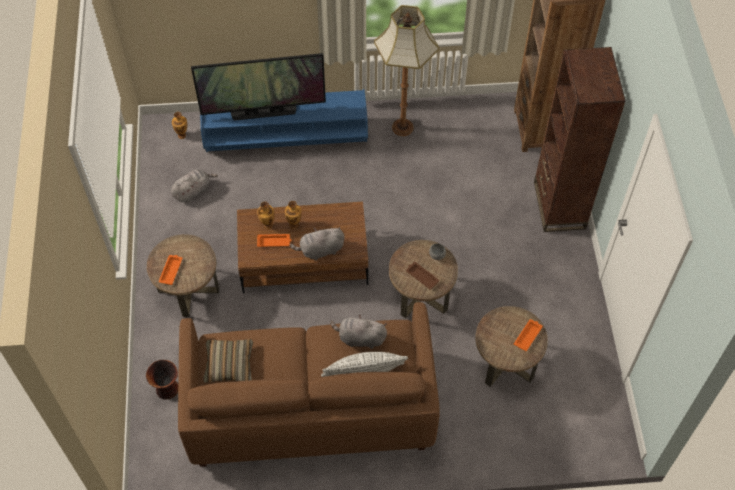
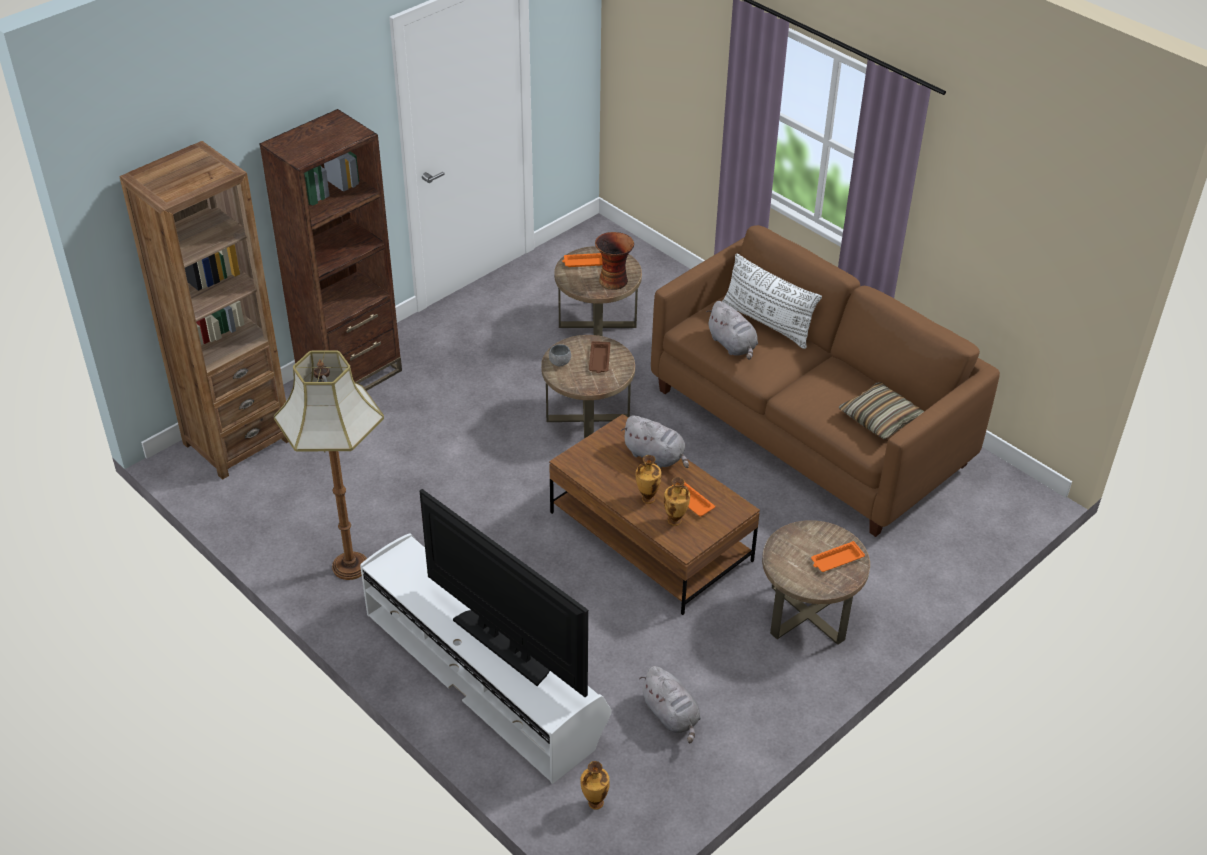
camera: 130 degrees left, 15 degrees down
(167, 390) = (934, 544): vase -> vase (613, 280)
(193, 191) = (671, 716): grey plush toy -> grey plush toy turned 135 degrees counterclockwise
(286, 139) = (484, 674): blue tv stand -> white tv stand

